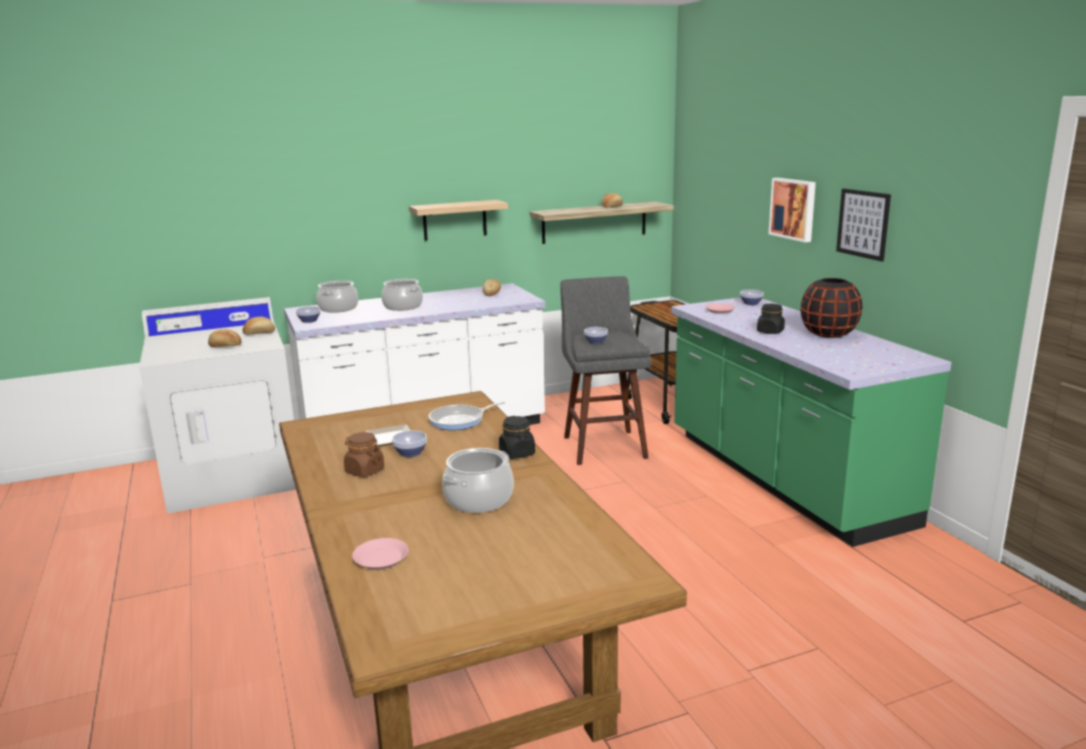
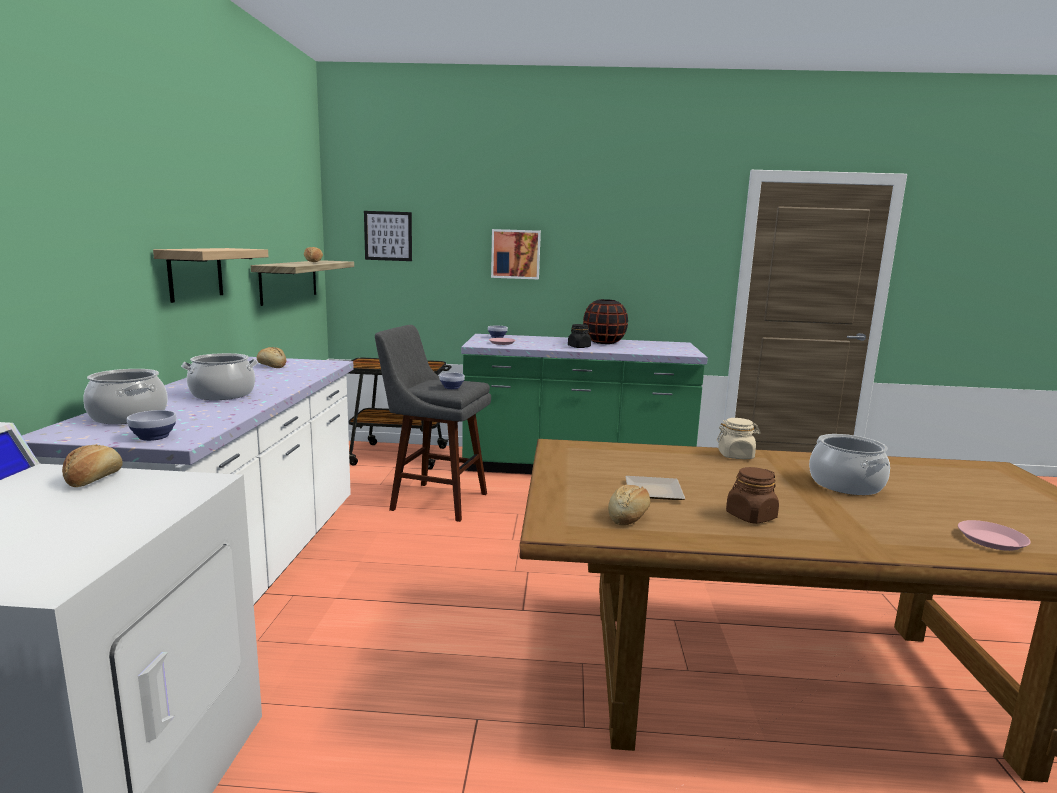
camera: 65 degrees left, 5 degrees down
(225, 346) = (112, 511): bread -> bread (629, 516)
(410, 453) = (709, 490): bowl -> none
(460, 420) = (625, 458): frying pan -> none
(517, 453) = (736, 455): black jar -> beige jar
(863, 224) = (595, 259): picture -> picture (388, 236)

